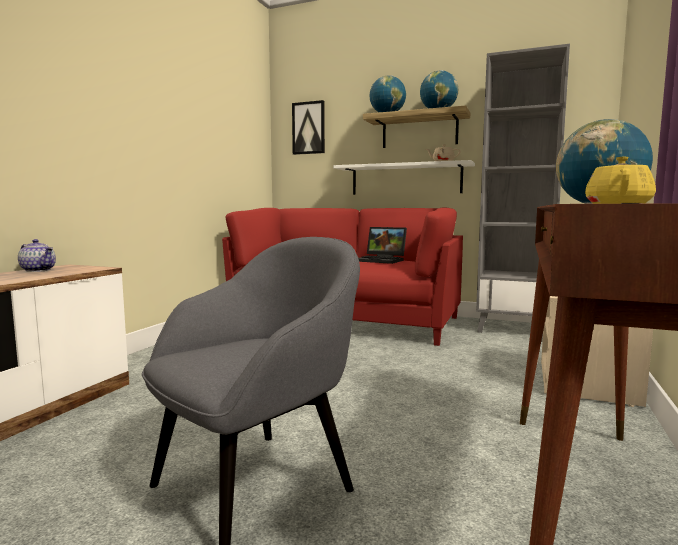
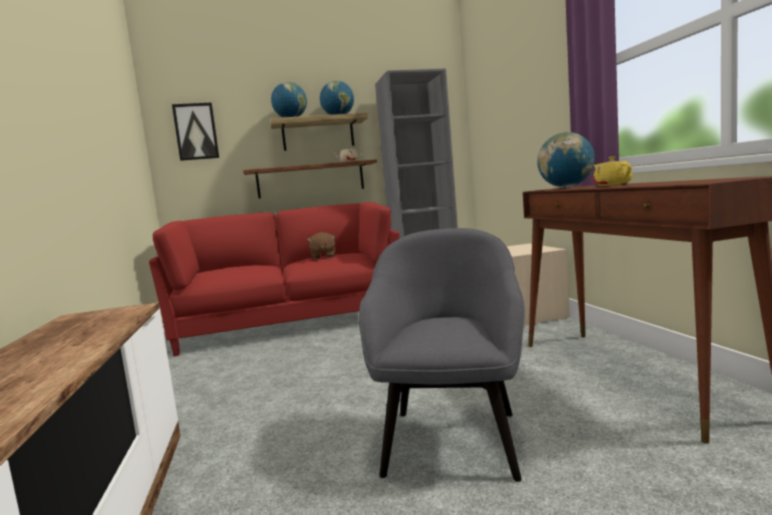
camera: 35 degrees left, 0 degrees up
(39, 270) = (66, 325): teapot -> none
(382, 260) = (323, 257): laptop -> brown plush toy
(405, 179) = (311, 180): white shelf -> brown shelf

